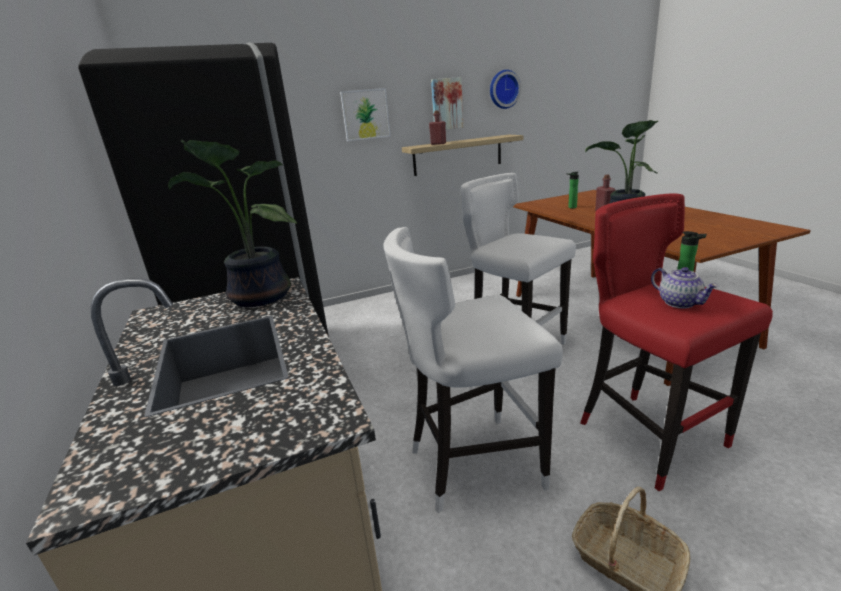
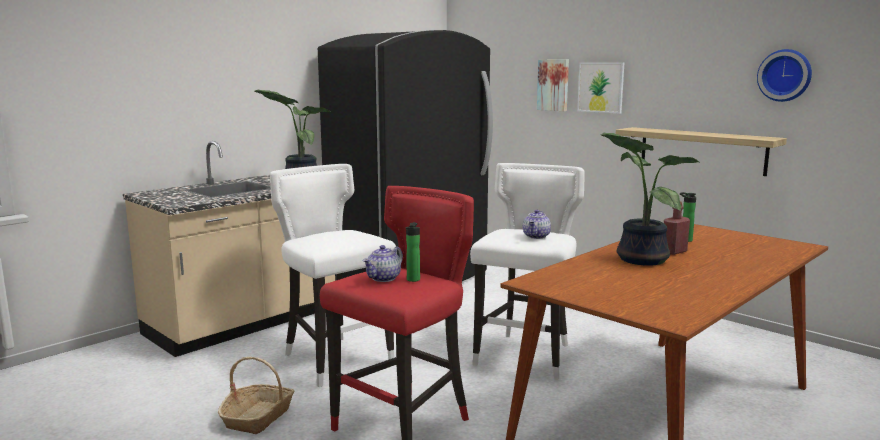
camera: 65 degrees right, 10 degrees down
(438, 144) = (659, 130): red bottle -> none
(446, 104) = (694, 86): picture -> picture (553, 85)
(529, 239) = (536, 236): none -> teapot

